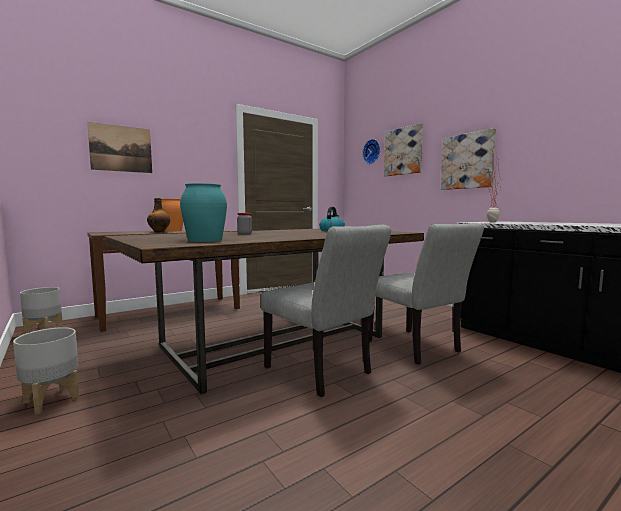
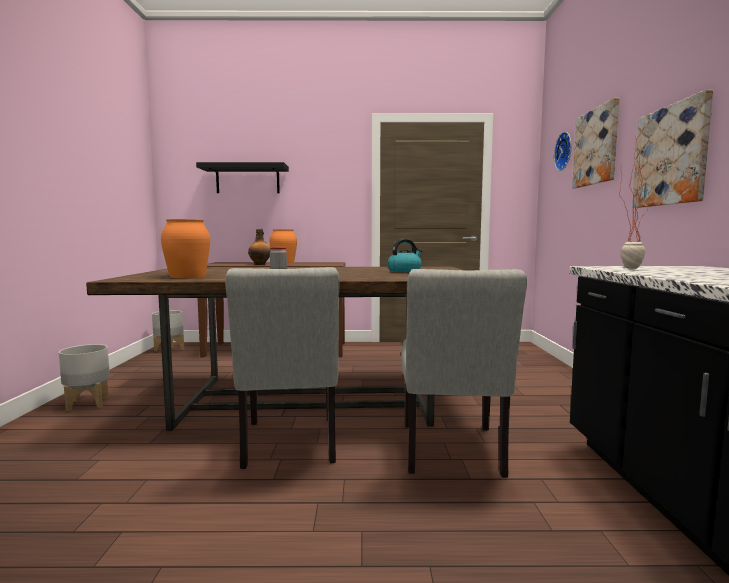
camera: 35 degrees right, 0 degrees up
(121, 148) = (247, 180): picture -> black shelf
(205, 240) = (187, 276): turquoise vase -> orange vase

